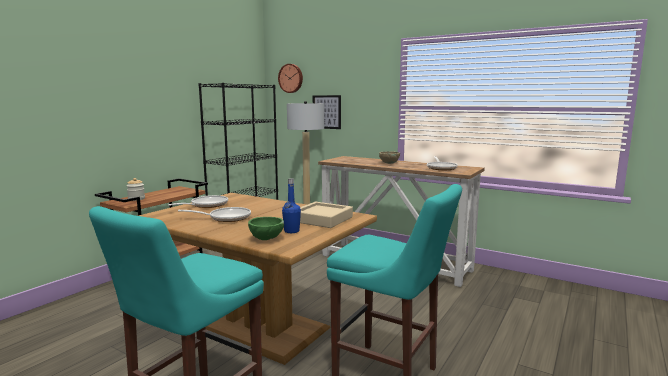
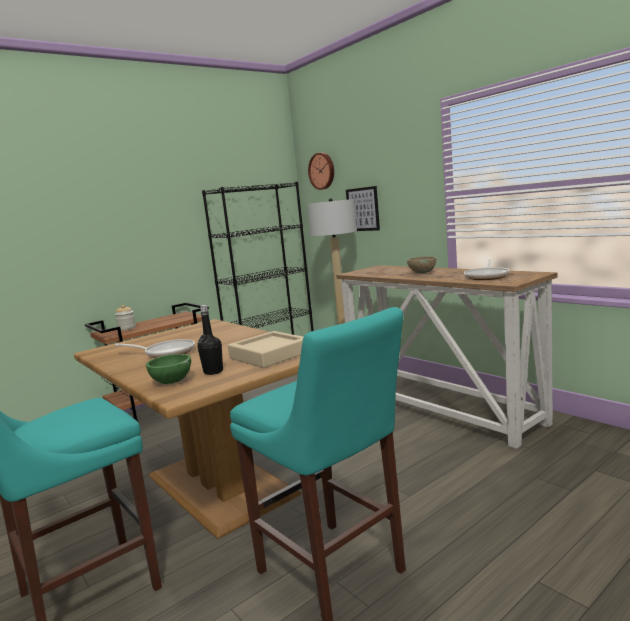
camera: 20 degrees right, 0 degrees up
(206, 205) = (168, 336): frying pan -> none
(291, 231) = (213, 372): blue bottle -> black bottle

